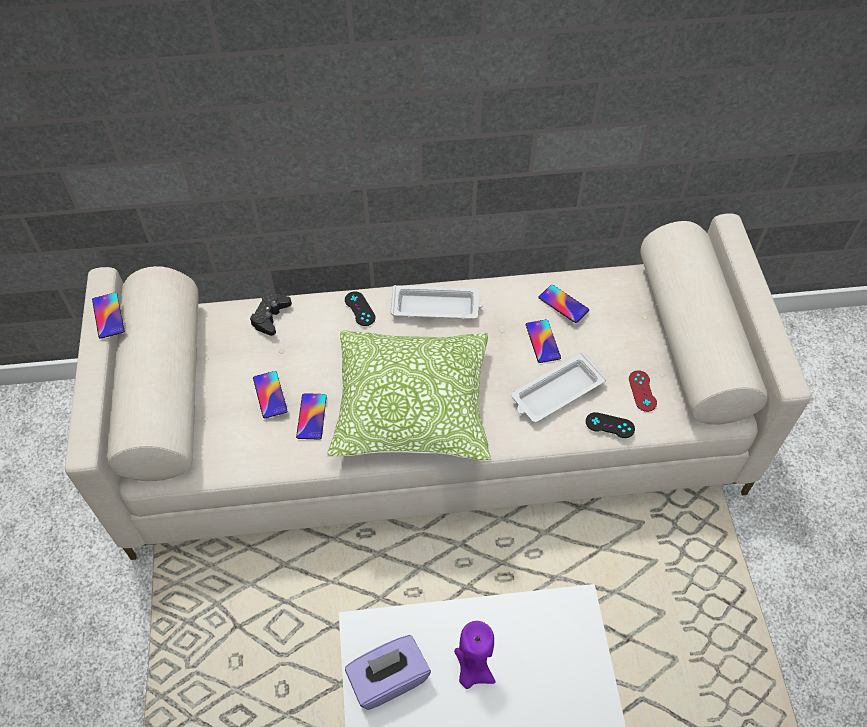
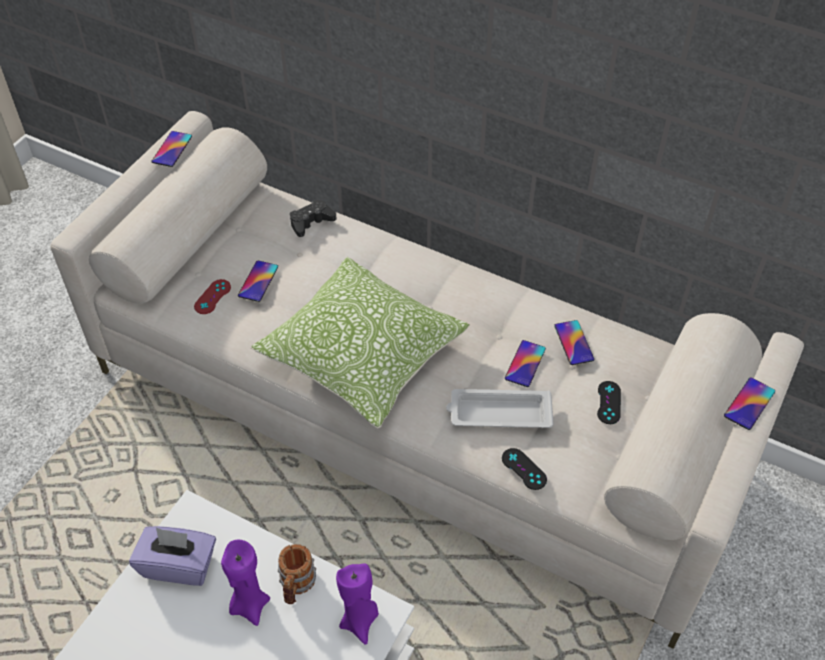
camera: 35 degrees right, 5 degrees down
(311, 416) = (275, 316): phone -> phone (749, 404)
(360, 309) = (388, 253): black game controller -> black game controller (608, 402)
(437, 307) = (455, 285): white tray -> none
(495, 630) = (296, 585): none -> mug
(566, 623) = (359, 621): none -> purple candle
(642, 391) = (582, 458): red game controller -> red game controller (212, 297)

